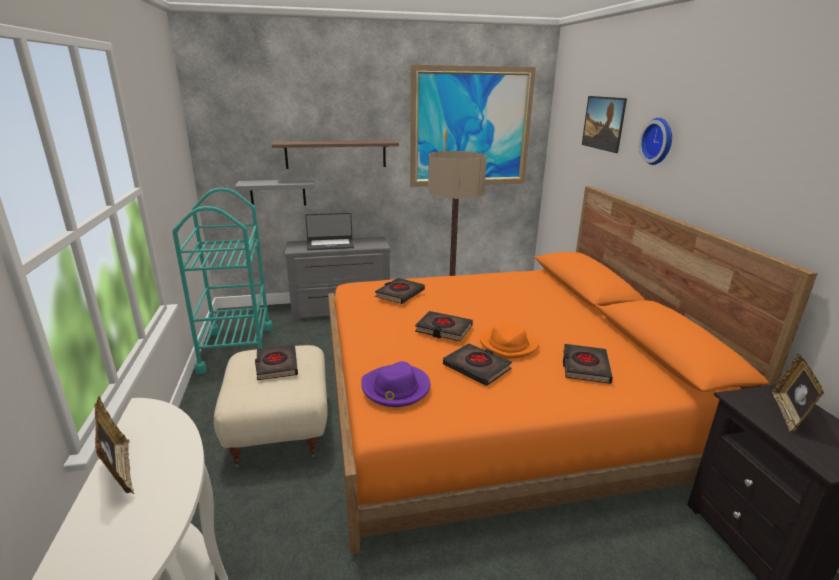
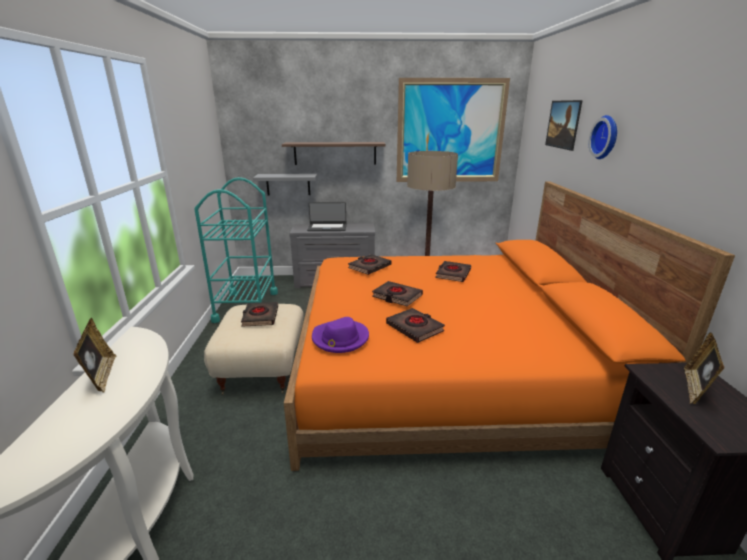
camera: 10 degrees right, 0 degrees up
(508, 344) = (449, 312): orange hat -> none
(585, 367) = (512, 335): black book -> black book (453, 274)

